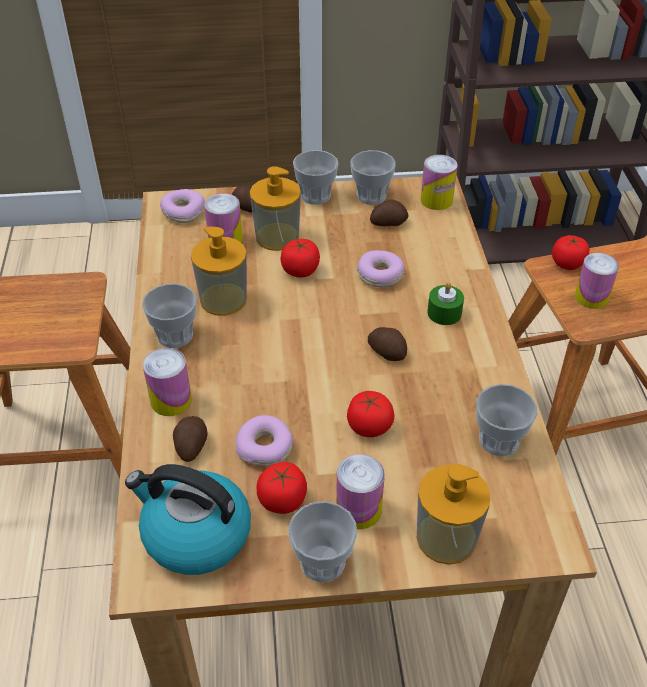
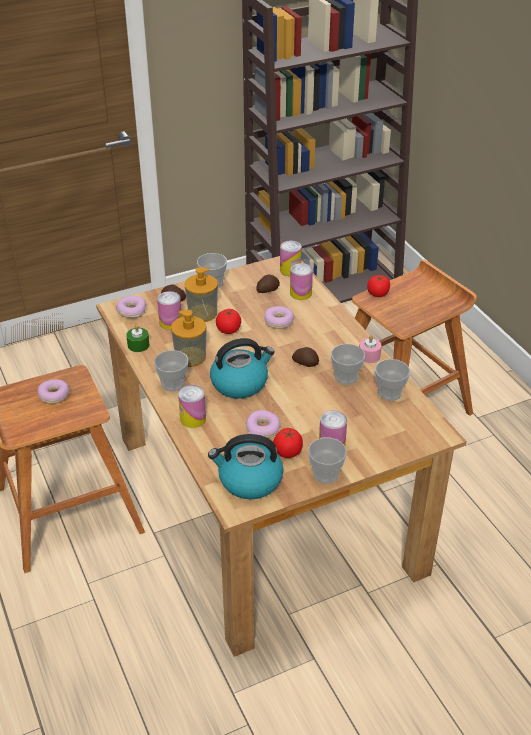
camera: 20 degrees left, 5 degrees down
(41, 307) = (54, 395): none -> donut
(191, 446) = (219, 439): potato -> none
(272, 359) = (240, 383): none -> kettle
(369, 427) = (316, 404): tomato -> none
(371, 196) = (248, 276): cup -> cup (346, 377)
(444, 313) = (327, 334): green candle -> green candle (138, 345)
(446, 538) = (384, 446): soap dispenser -> none
(494, 365) = (369, 356): none -> pink candle
(591, 297) = (400, 310): can -> can (300, 293)

